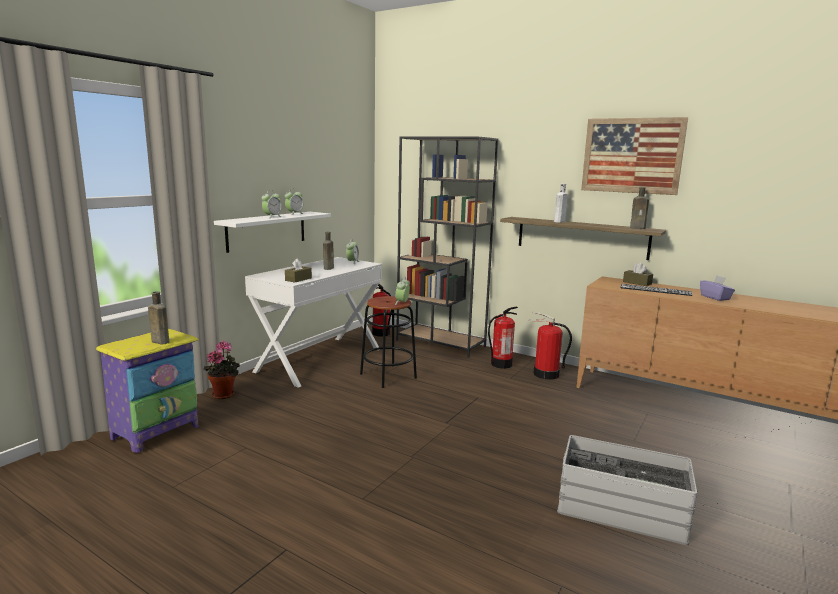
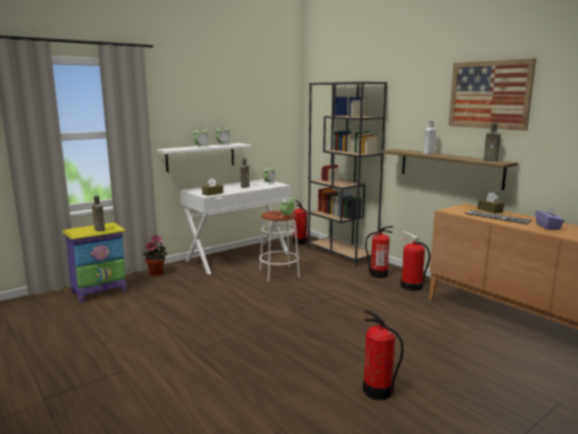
camera: 20 degrees right, 0 degrees up
(388, 376) = (279, 273): black stool -> white stool
(620, 509) = (377, 391): grey storage box -> fire extinguisher

